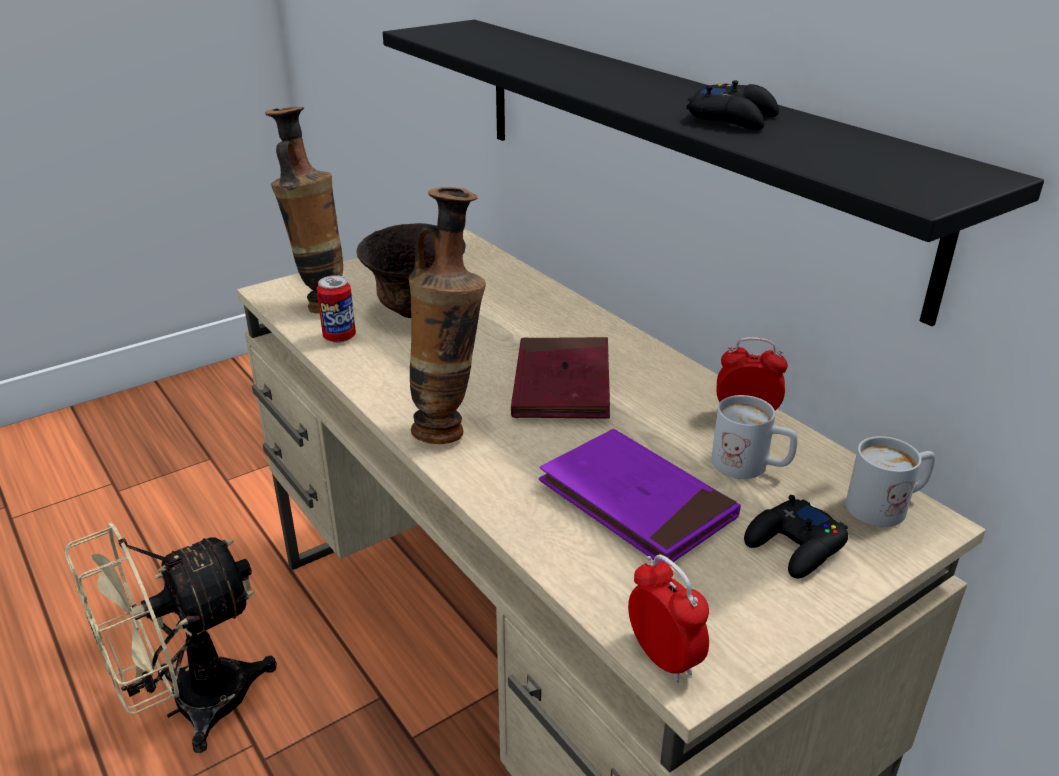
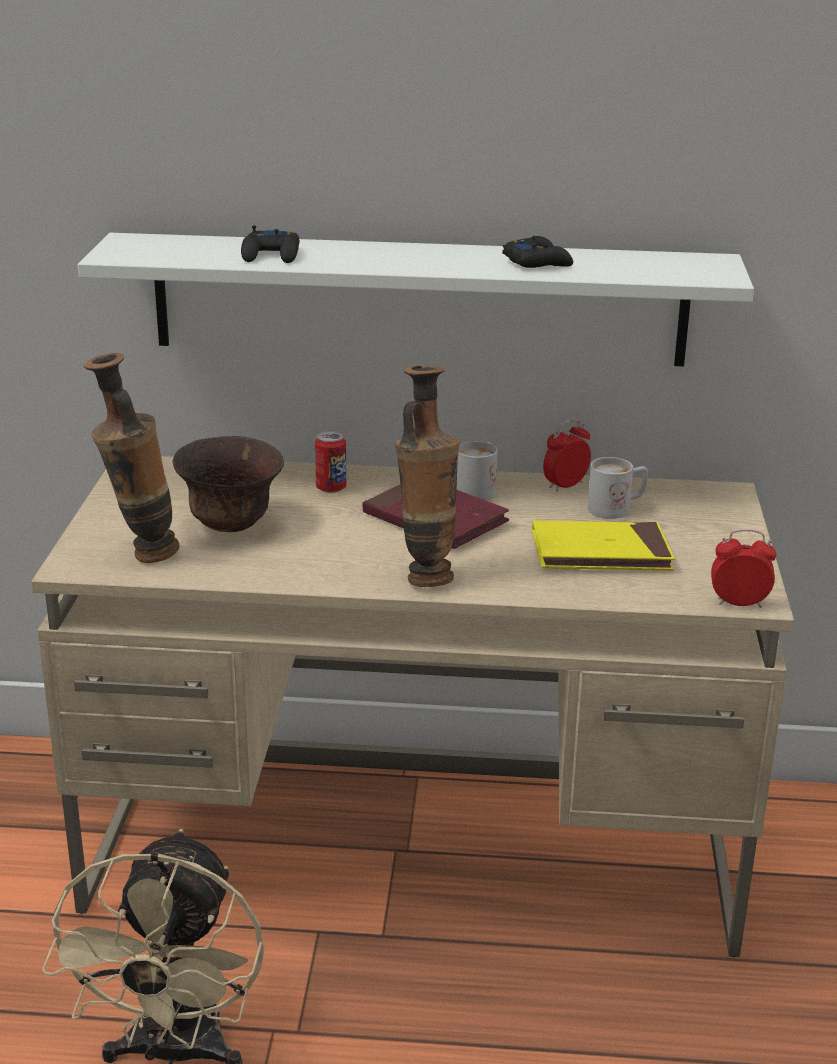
camera: 50 degrees left, 5 degrees down
(339, 337) = (217, 567): can -> can (331, 488)
(636, 501) = (600, 553): purple book -> yellow book
(673, 146) = (419, 299): black shelf -> white shelf
(795, 546) = (702, 531): black game controller -> black game controller (272, 255)
(887, 506) = (703, 493): white mug -> white mug (479, 489)

